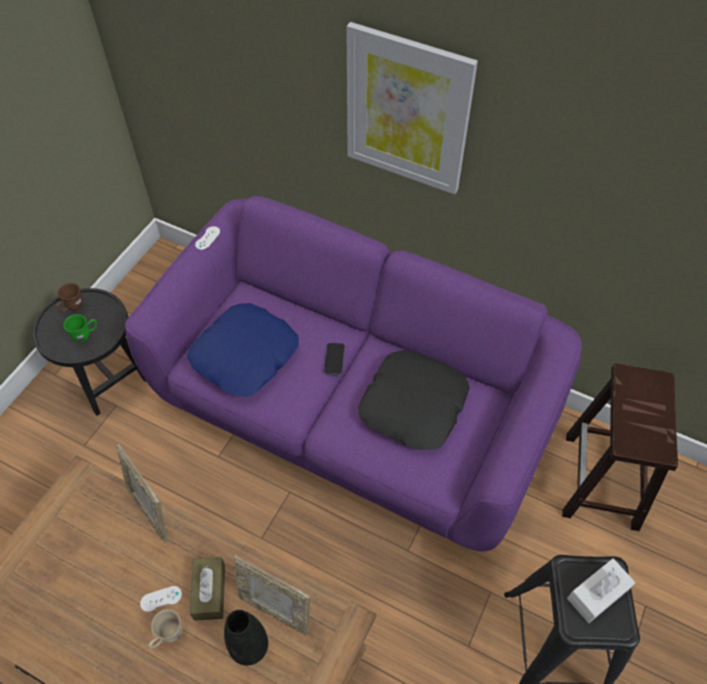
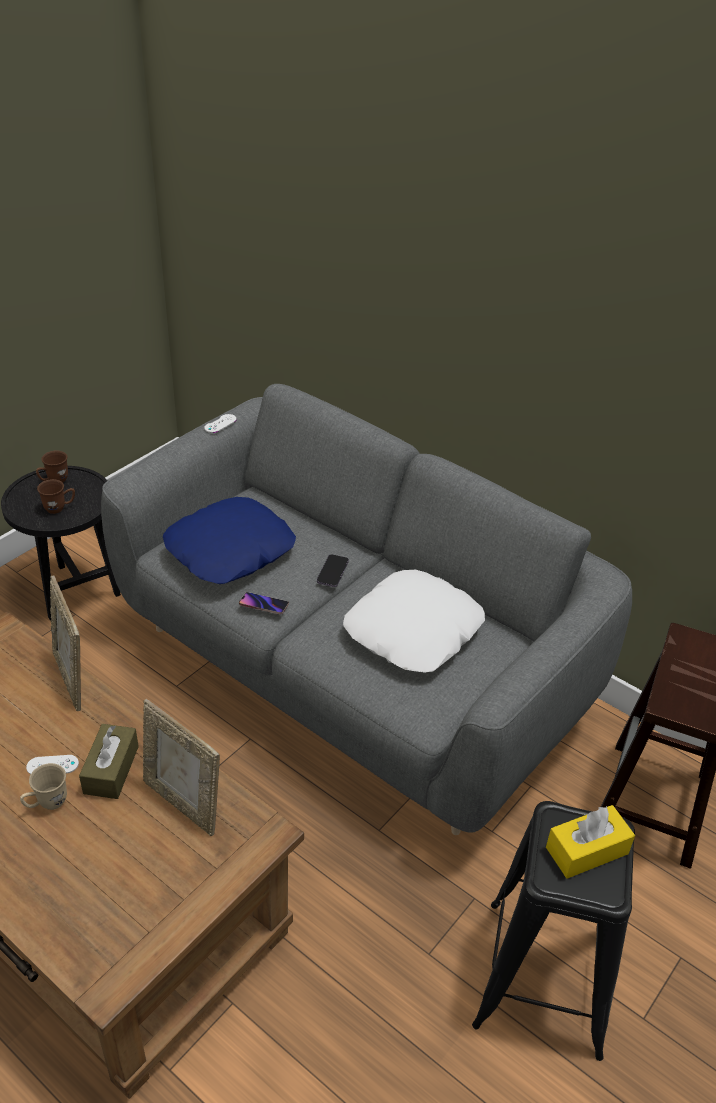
camera: 10 degrees right, 15 degrees down
(85, 335) = (59, 508): green mug -> brown mug
(249, 646) = (139, 833): black vase -> none
(287, 405) = (263, 605): none -> phone
(353, 414) = (352, 672): purple sofa -> grey sofa
(407, 111) = (455, 284): picture -> none
(414, 405) = (414, 631): black pillow -> white pillow
(597, 594) = (587, 850): white tissue box -> yellow tissue box

